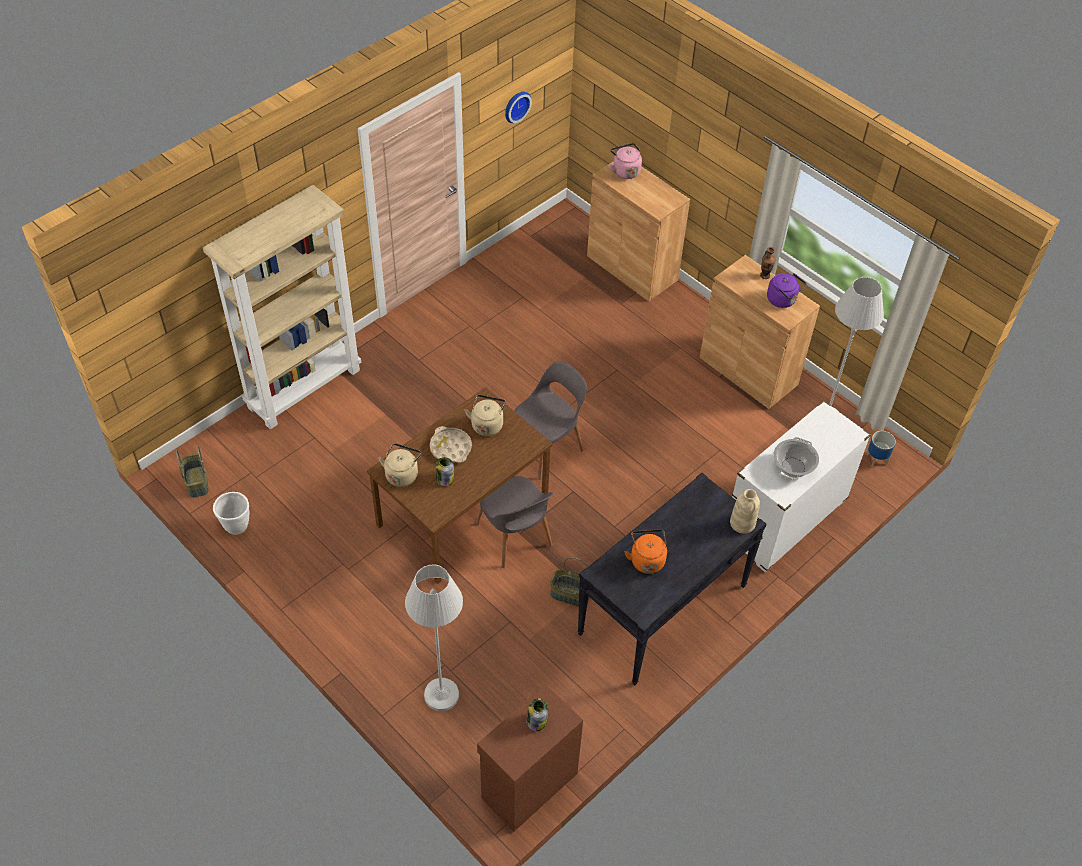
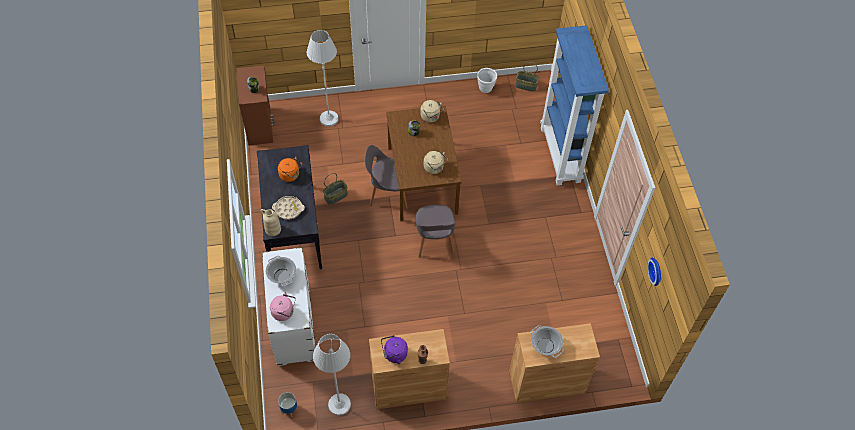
camera: 125 degrees right, 5 degrees up
(304, 388) = (561, 155): beige bookcase -> blue bookcase
(450, 448) = (431, 144): beige tray -> beige tray (288, 209)
(625, 171) = (581, 345): pink kettle -> pink kettle (284, 312)
(652, 194) = (545, 346): none -> cooking pot

